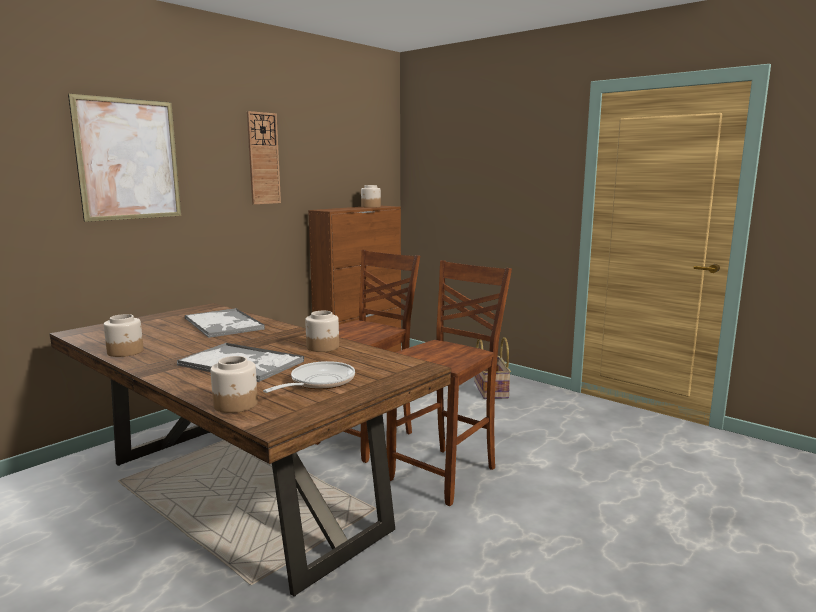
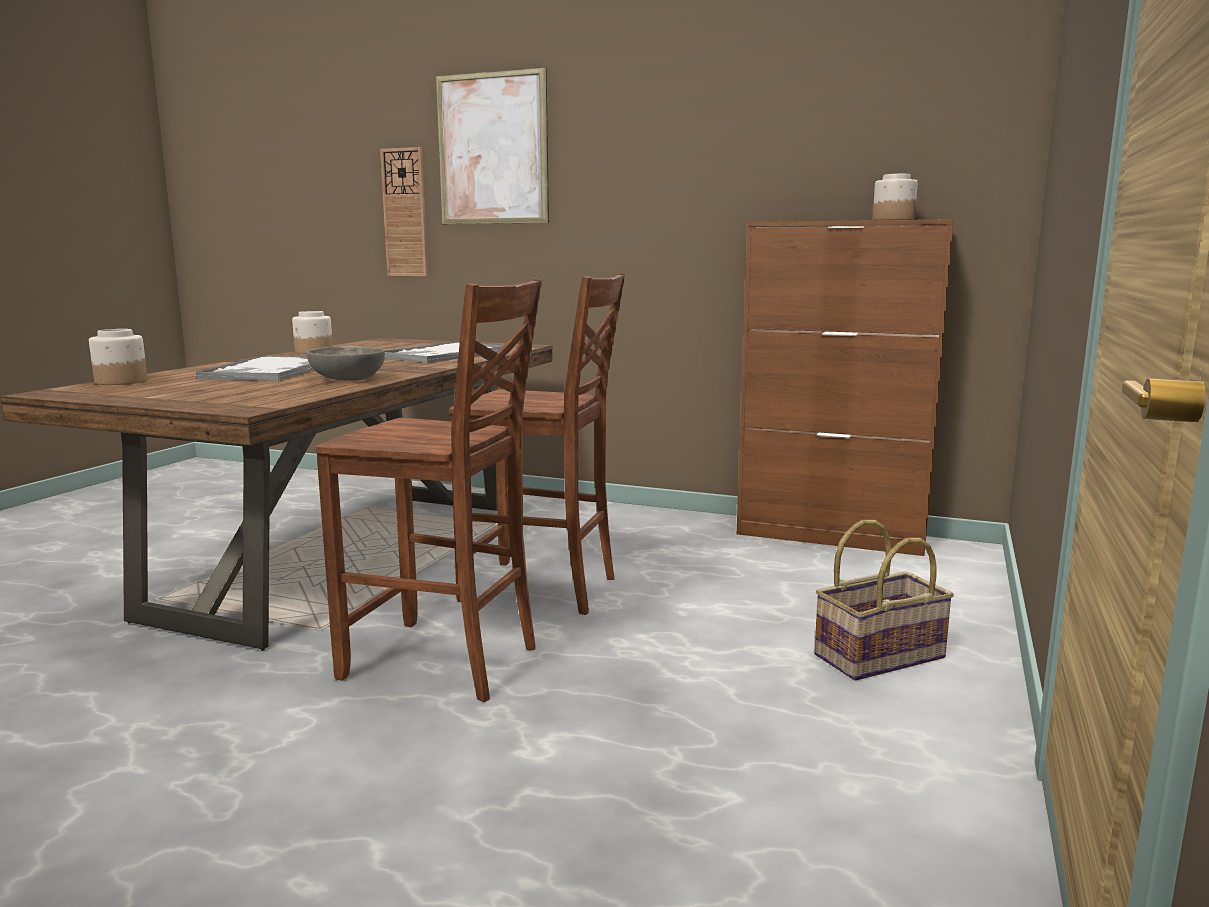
camera: 70 degrees right, 0 degrees up
(263, 158) = (683, 136): wall clock -> wall clock (405, 213)
(318, 382) = (188, 390): frying pan -> none
(323, 347) = (347, 380): jar -> grey bowl

